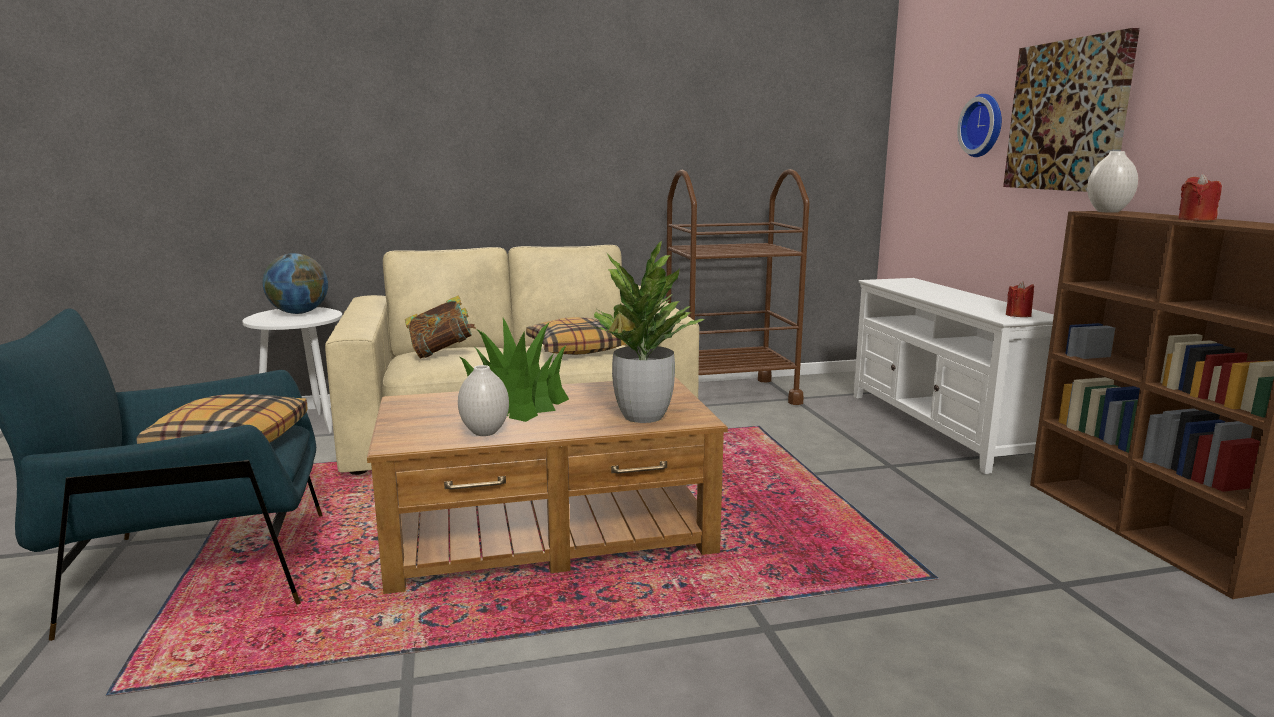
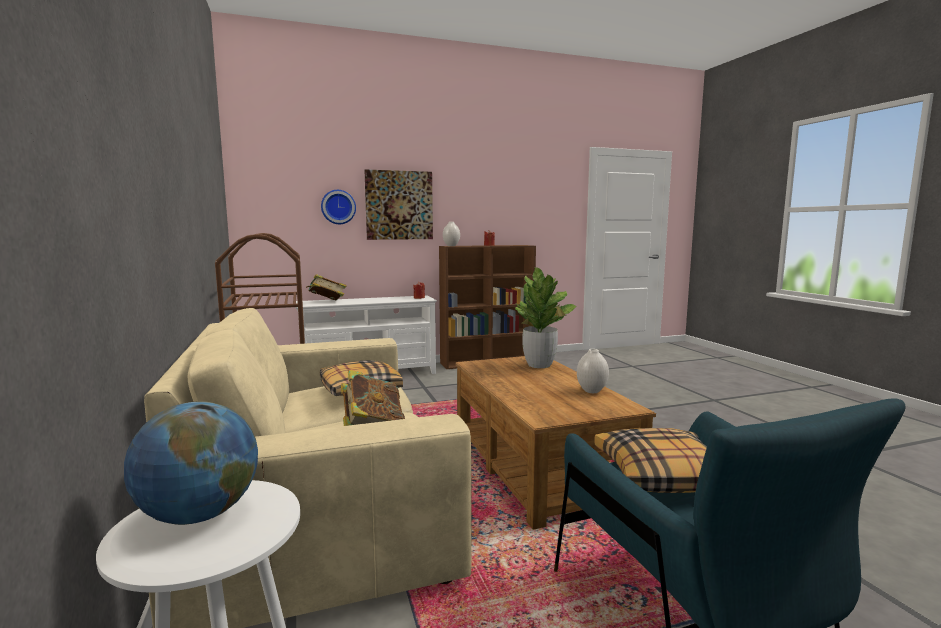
camera: 95 degrees left, 5 degrees down
(516, 404) = (533, 389): potted plant -> none
(912, 285) = (326, 302): none -> book

